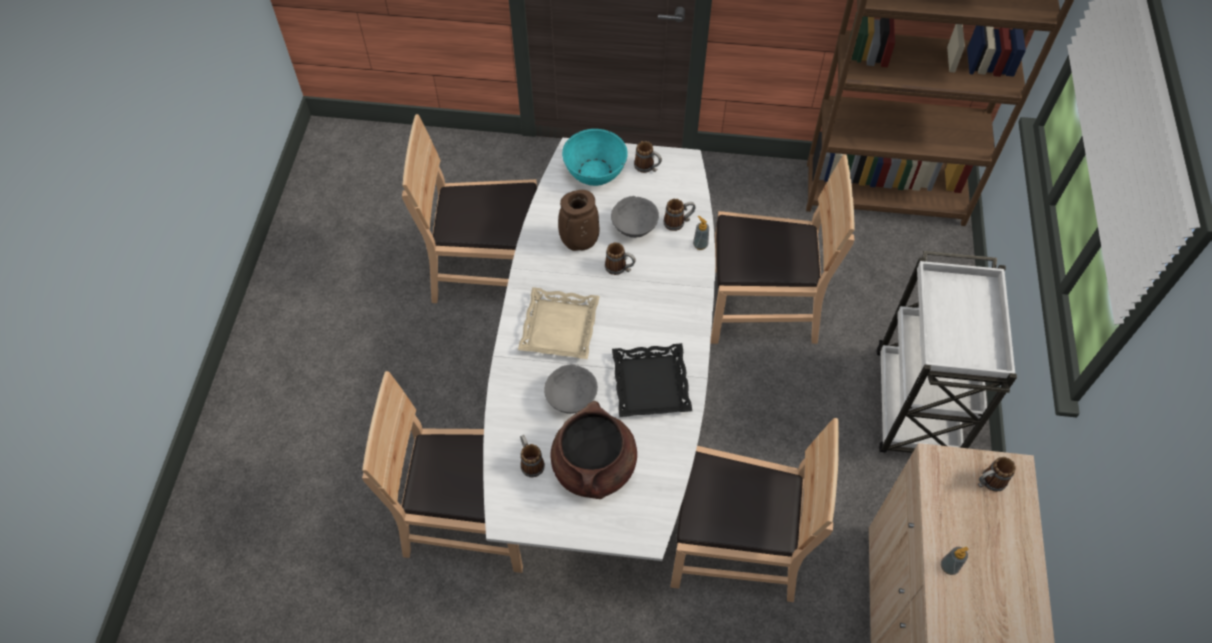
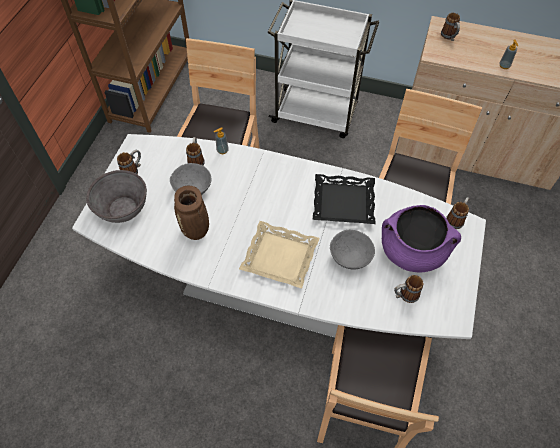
camera: 80 degrees left, 0 degrees up
(488, 271) = (128, 361): brown chair -> none
(594, 172) = (122, 208): turquoise bowl -> grey bowl
(594, 467) = (412, 251): brown cooking pot -> purple cooking pot
(620, 268) = (231, 206): mug -> mug (456, 219)

